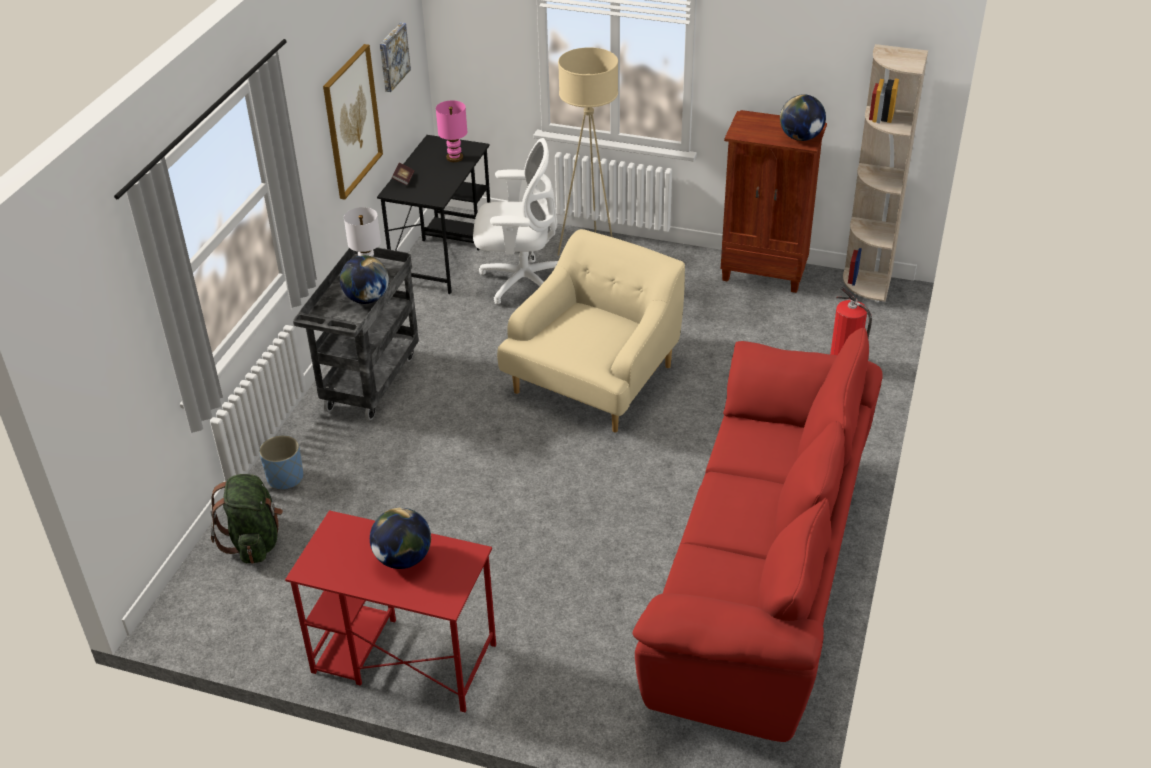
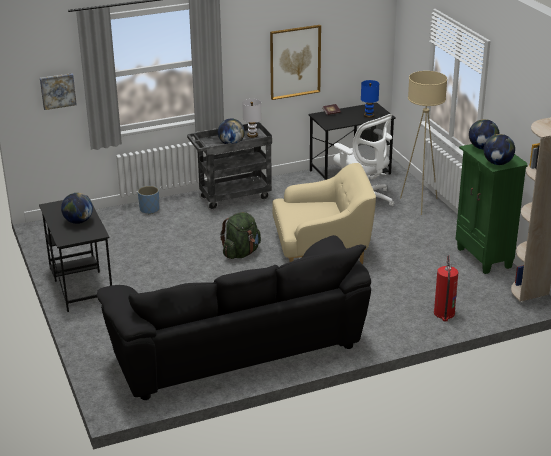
camera: 50 degrees right, 10 degrees down
(254, 541) = (105, 221): green backpack -> green backpack (241, 253)
(392, 56) = (350, 43): picture -> picture (57, 91)
(402, 658) = (80, 284): red desk -> black desk
(454, 158) = (368, 115): pink table lamp -> blue table lamp
(749, 127) = (482, 148): none -> globe
(758, 582) = (238, 353): red sofa -> black sofa
(763, 276) = (483, 258): brown cabinet -> green cabinet

